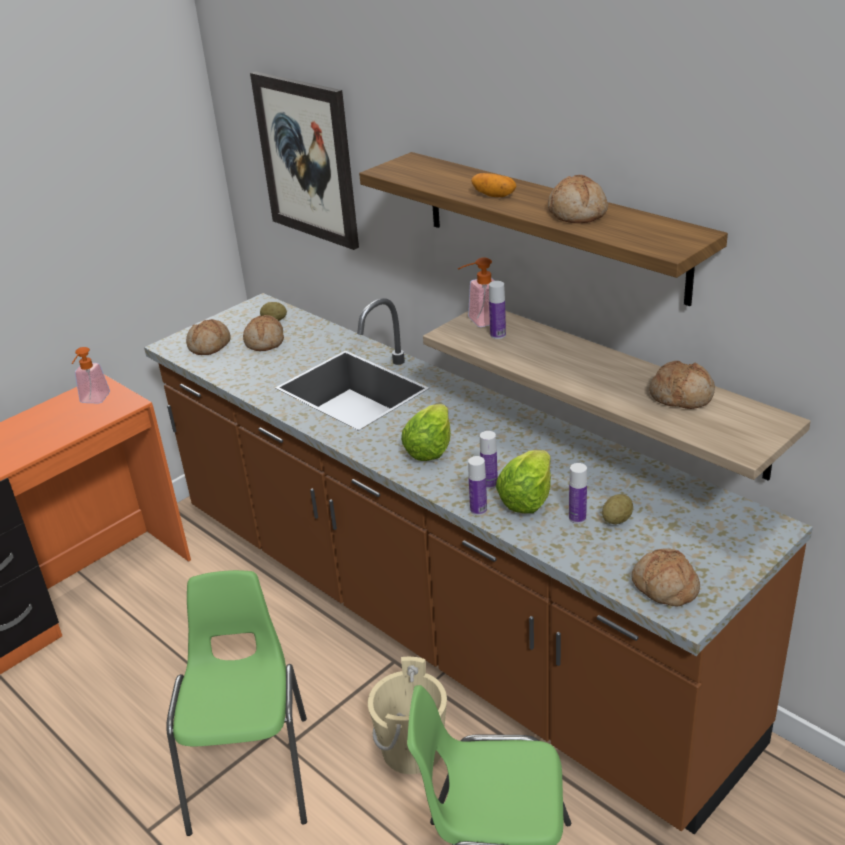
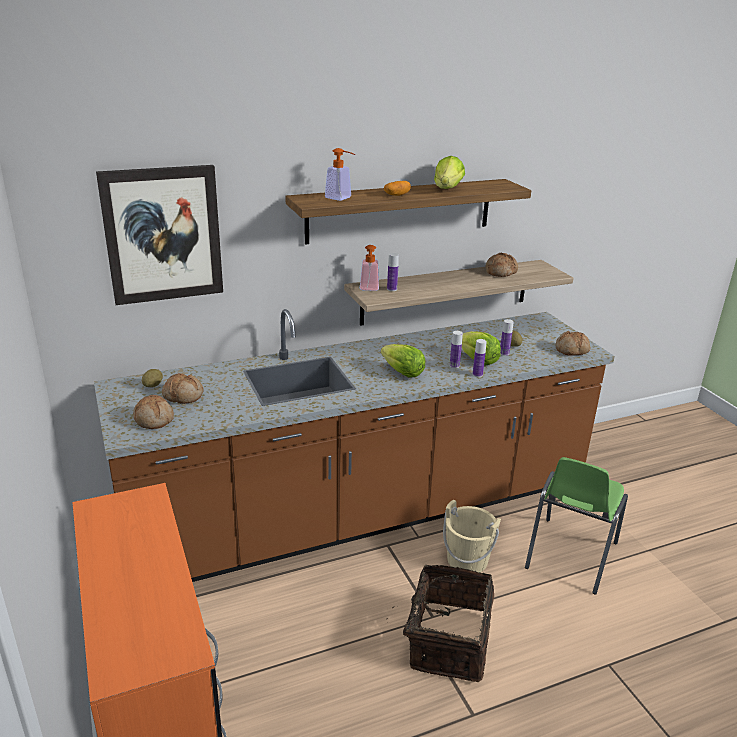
camera: 70 degrees left, 5 degrees down
(93, 400) = (118, 514): soap dispenser -> soap dispenser (341, 198)
(252, 772) = (447, 641): green chair -> basket
(577, 213) = (447, 189): bread -> lettuce

